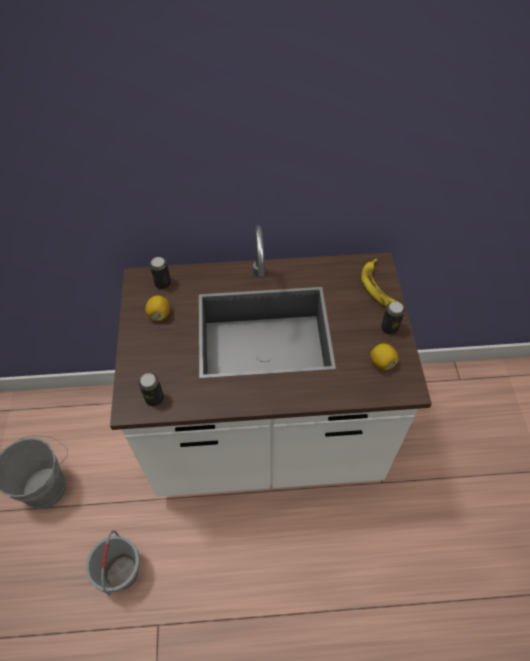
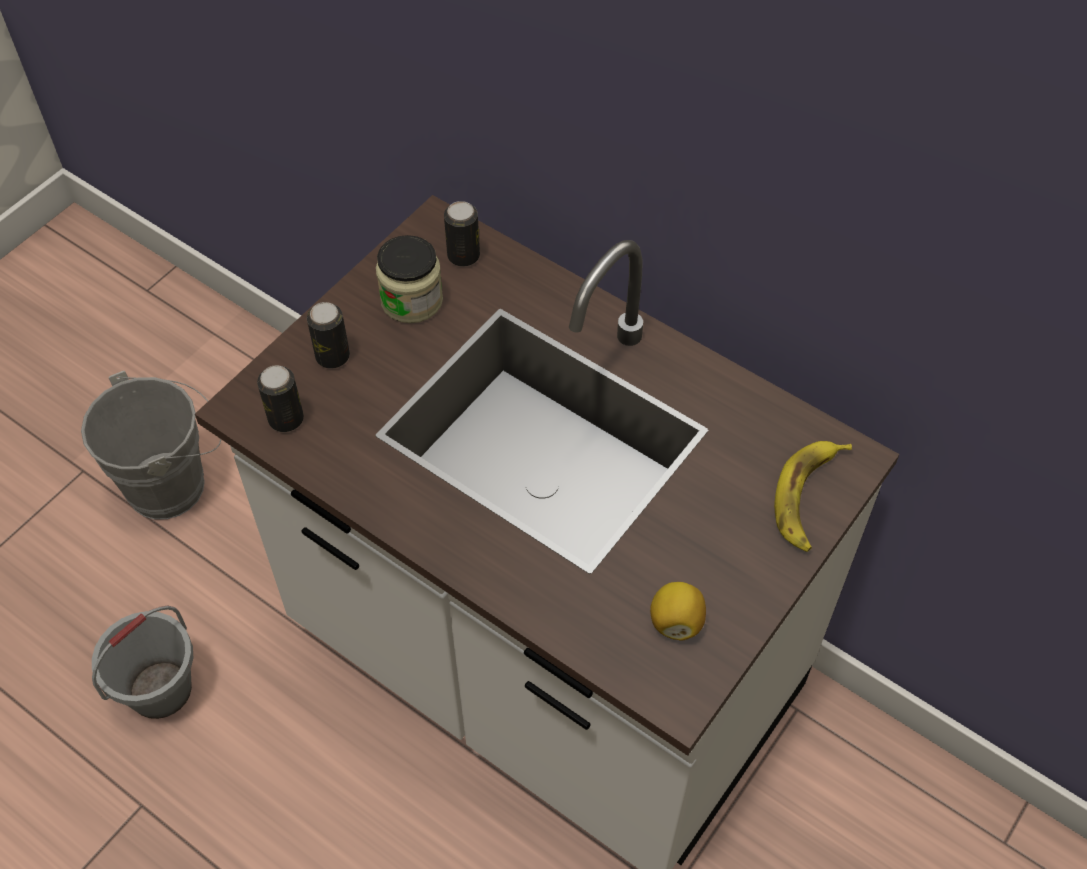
camera: 40 degrees right, 0 degrees up
(159, 314) = (412, 300): lemon -> jar
(389, 328) = (751, 577): can -> can (332, 356)

